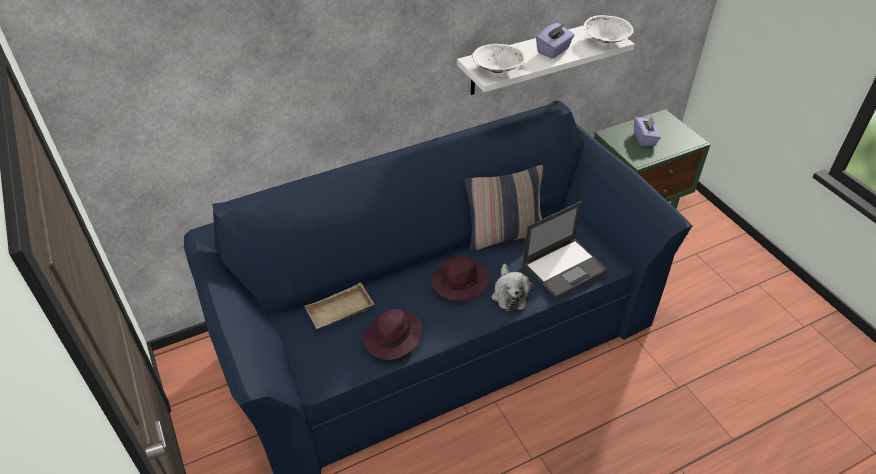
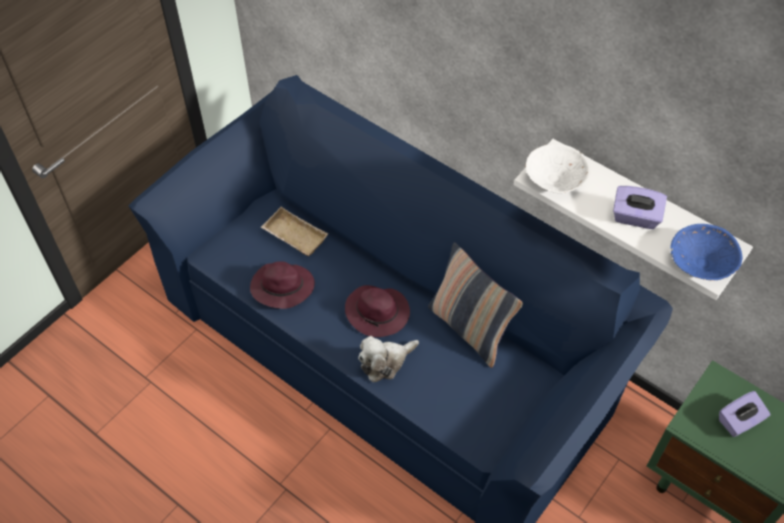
camera: 65 degrees right, 10 degrees up
(565, 267) = (452, 401): laptop -> none
(606, 41) = (700, 263): white bowl -> blue bowl

